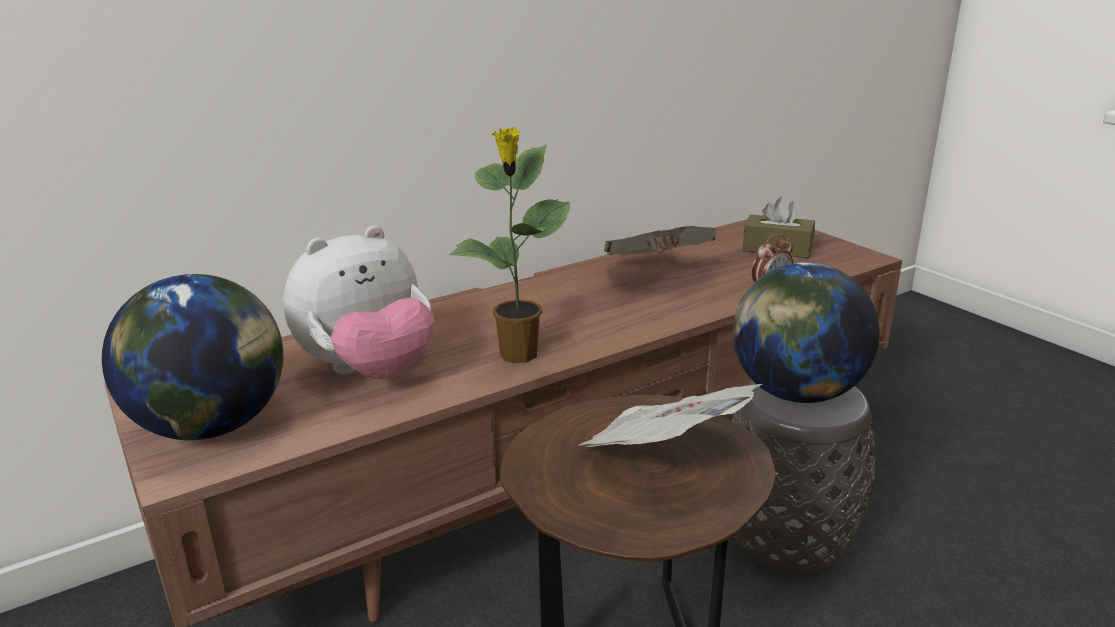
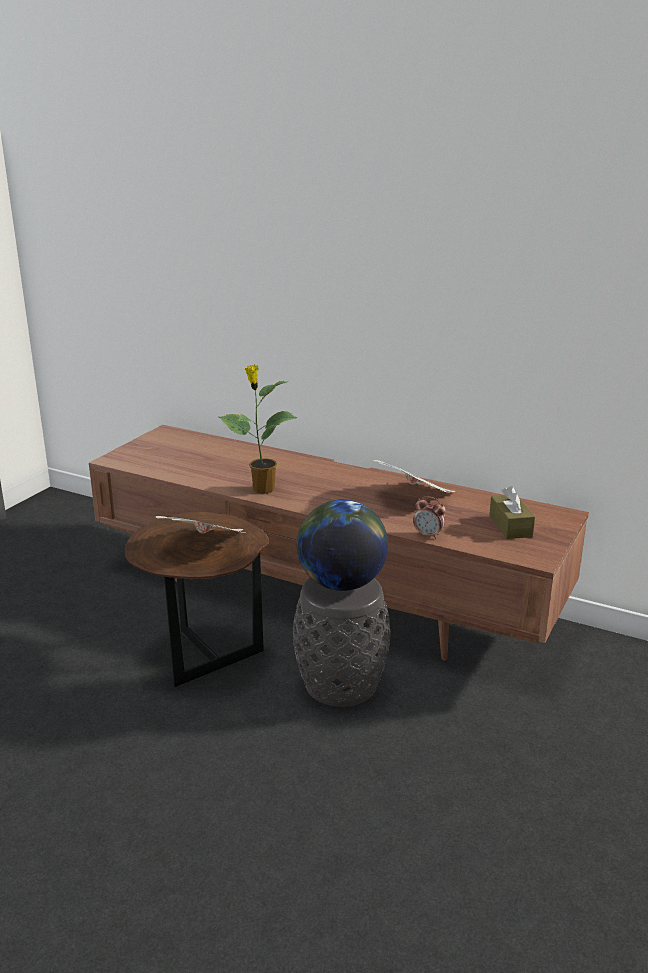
camera: 60 degrees right, 0 degrees up
(213, 426) = (146, 453): globe -> none
(369, 372) = (215, 464): plush toy -> none

